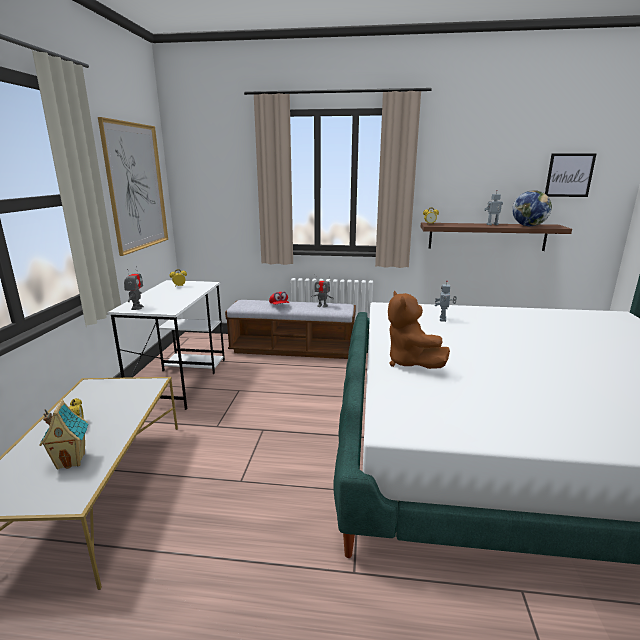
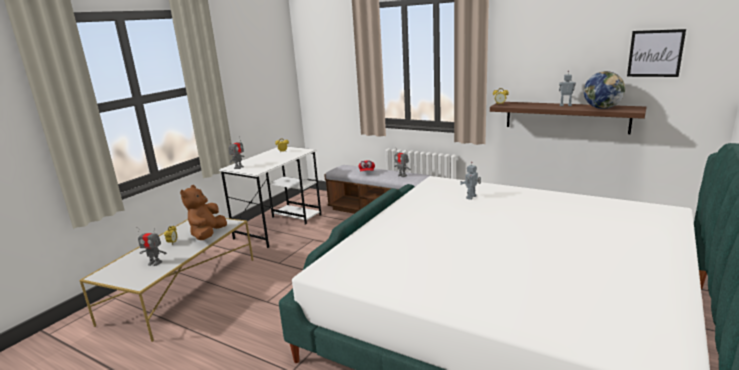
camera: 25 degrees right, 0 degrees up
(71, 460) = (155, 263): toy house -> toy robot
(136, 187) = (261, 73): picture -> none
(411, 363) = (392, 230): brown plush toy -> brown plush toy (208, 235)

